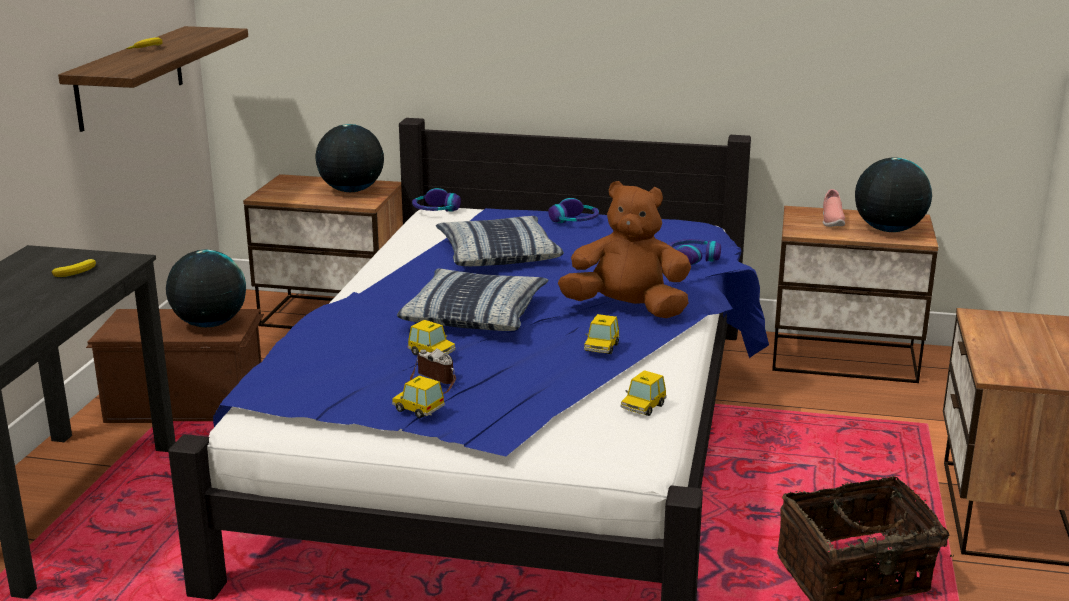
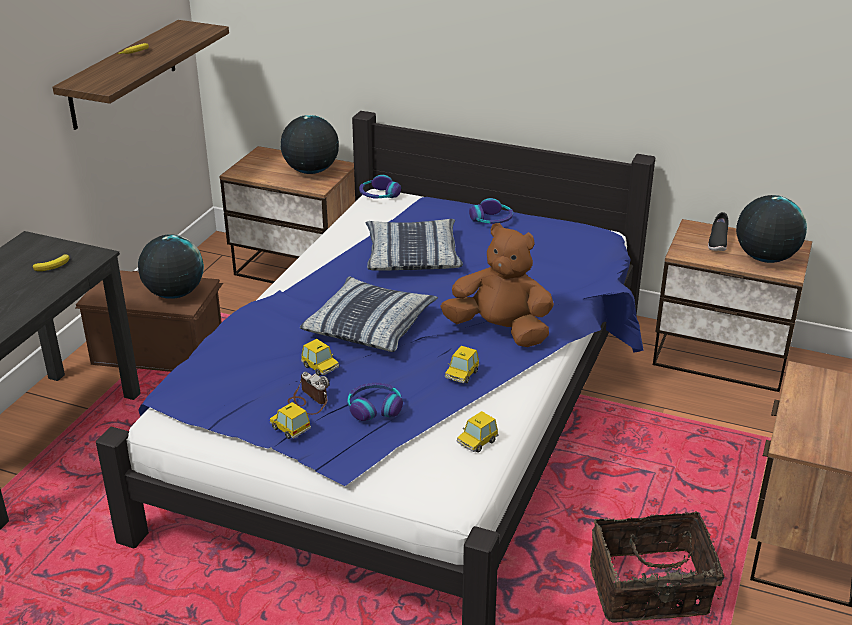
camera: 10 degrees right, 10 degrees up
(692, 258) = (577, 276): headphones -> headphones (374, 407)
(831, 221) = (717, 243): pink shoe -> black shoe

